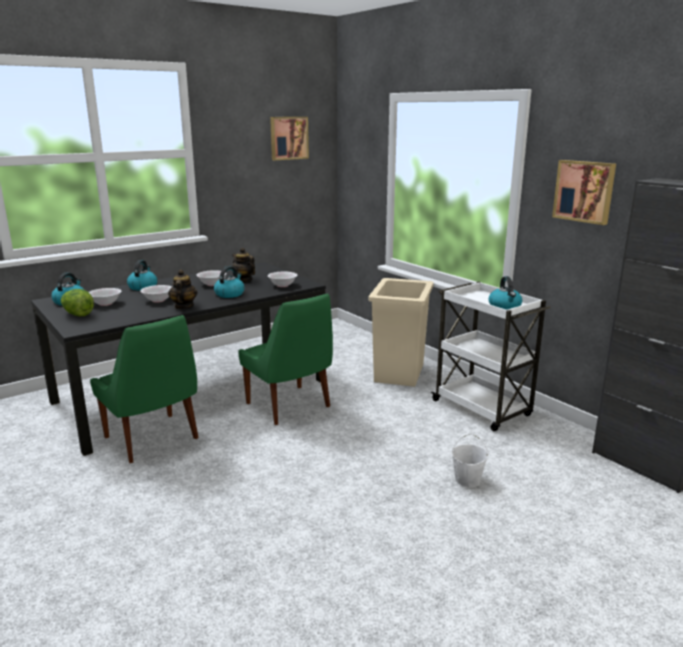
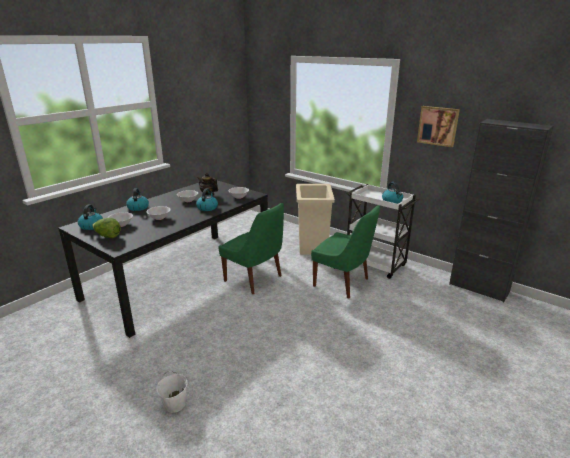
camera: 15 degrees left, 5 degrees up
(153, 439) = (173, 317): green chair -> green chair (343, 283)
(183, 306) = (182, 221): teapot -> none
(288, 138) = (216, 87): picture -> none
(467, 480) = (390, 313): white bucket -> white bucket (175, 404)

